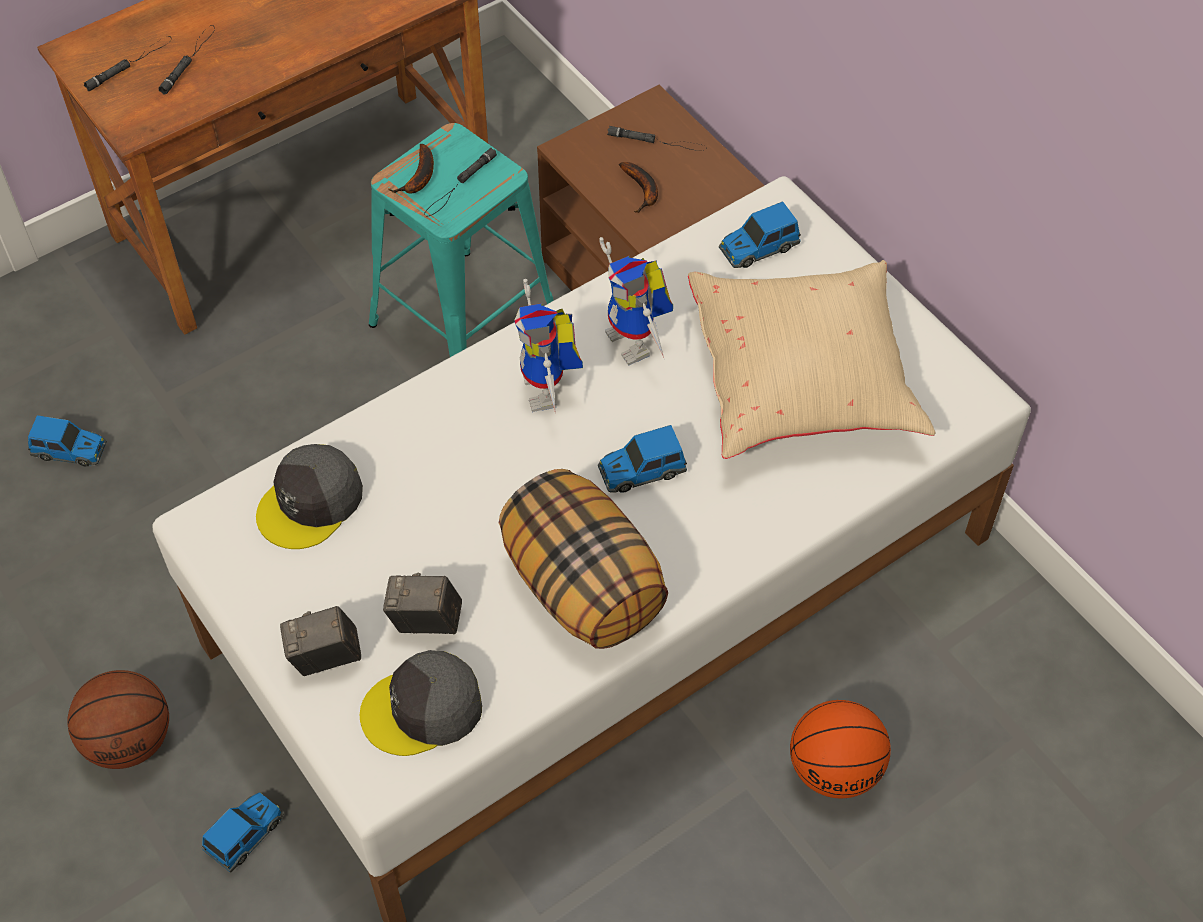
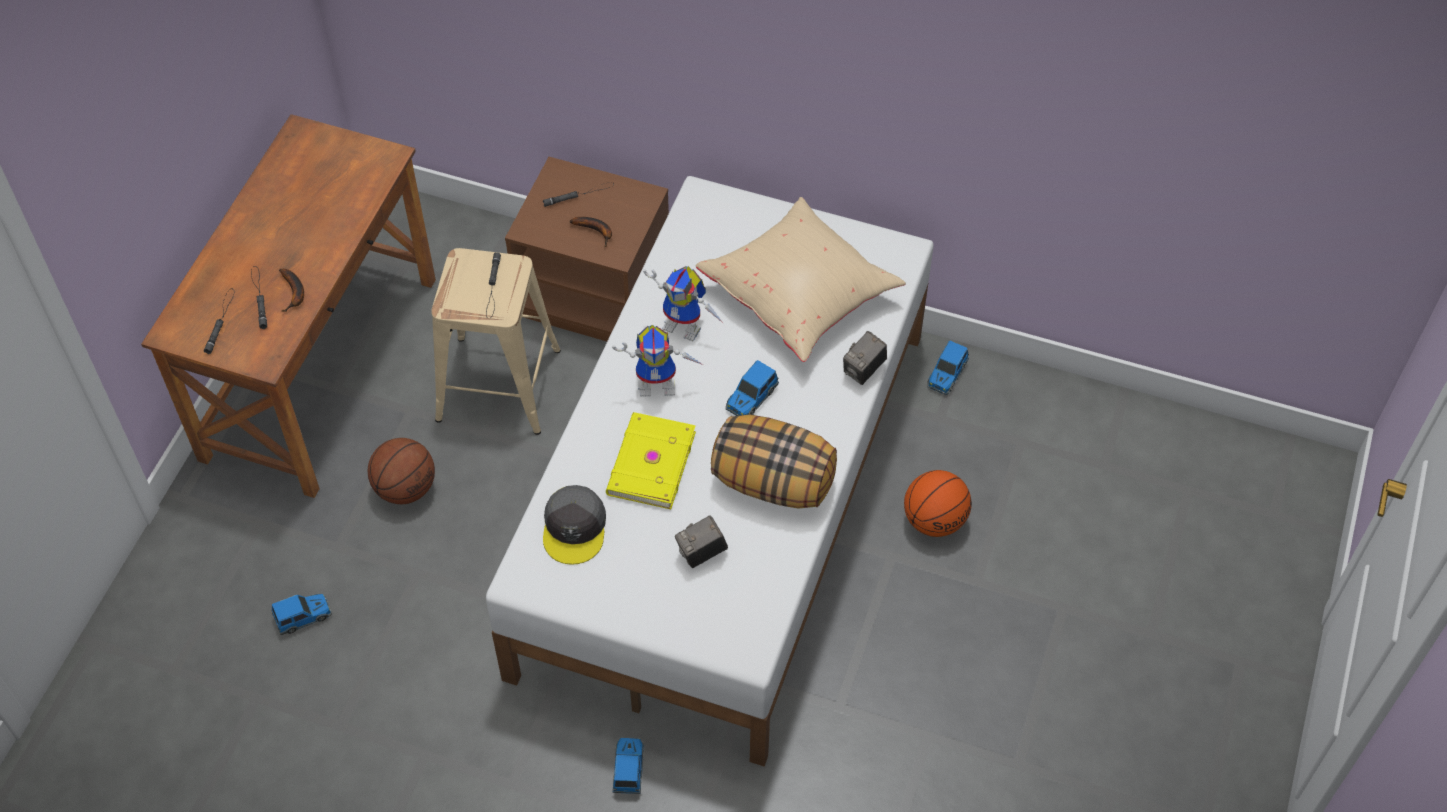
camera: 35 degrees left, 0 degrees up
(130, 739) = (508, 762): basketball -> basketball (406, 487)
(325, 657) = (662, 607): camera -> camera (864, 370)
(419, 178) = (462, 296): banana -> banana (294, 293)
(423, 709) = (742, 600): grey cap -> none
(457, 478) = (649, 463): none -> yellow book
(465, 323) = (500, 385): turquoise stool -> beige stool
(549, 392) = (659, 383): toy robot -> toy robot turned 45 degrees counterclockwise
(758, 248) = (710, 229): toy car -> toy car (946, 375)

